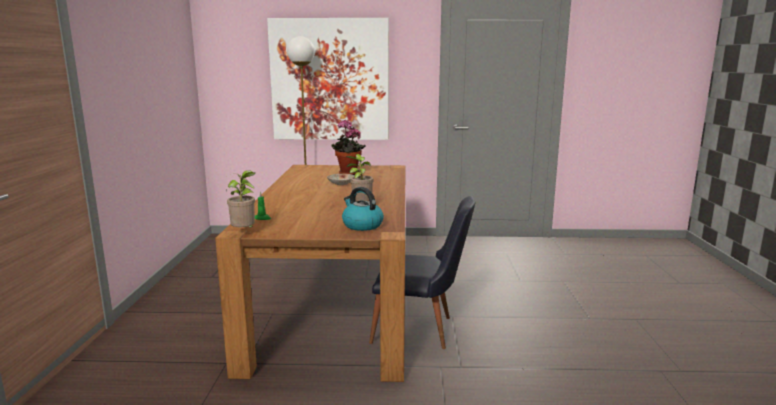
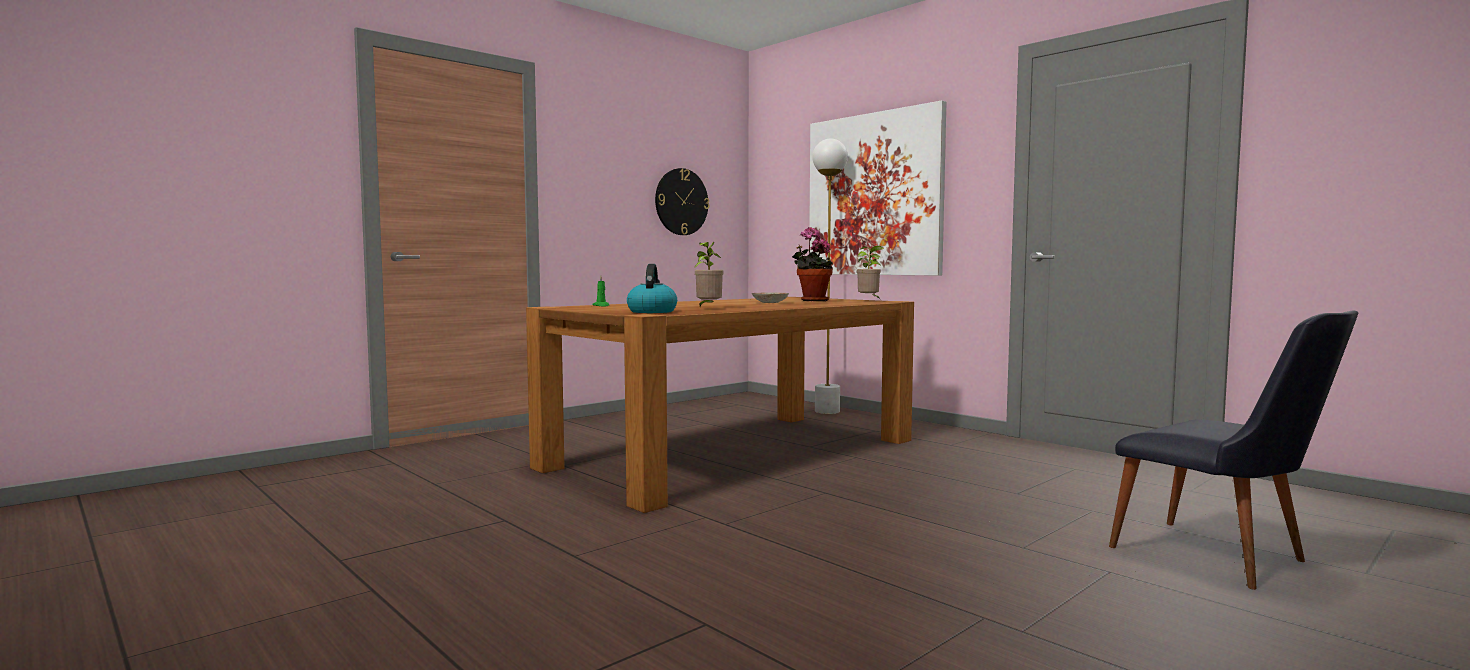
camera: 45 degrees right, 10 degrees down
(165, 85) = (681, 202): none -> wall clock
(245, 232) = (553, 307): potted plant -> potted plant (869, 300)
(421, 331) = (759, 491): black chair -> black chair (1223, 559)

